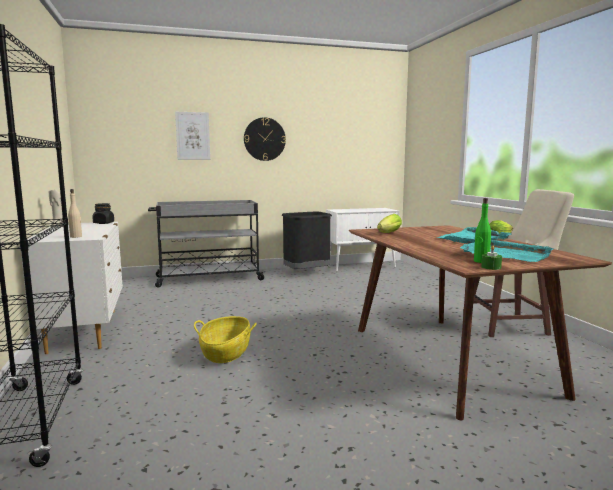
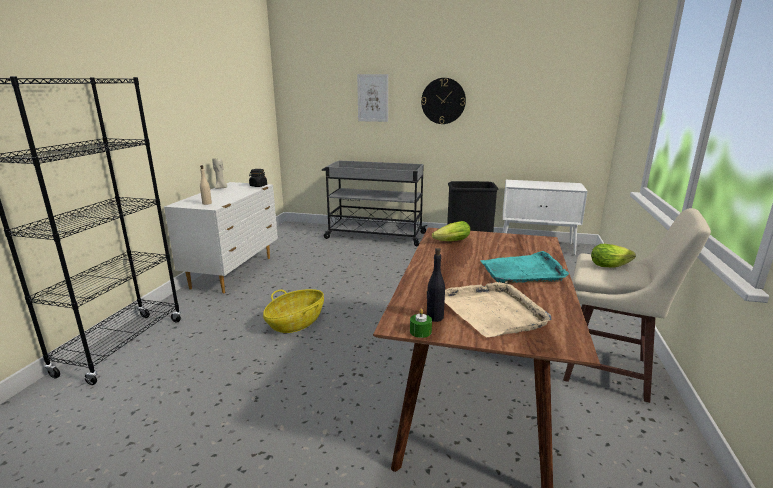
camera: 30 degrees right, 10 degrees up
(481, 261) = (434, 317): green bottle -> black bottle
(506, 254) = (493, 311): turquoise tray -> beige tray

